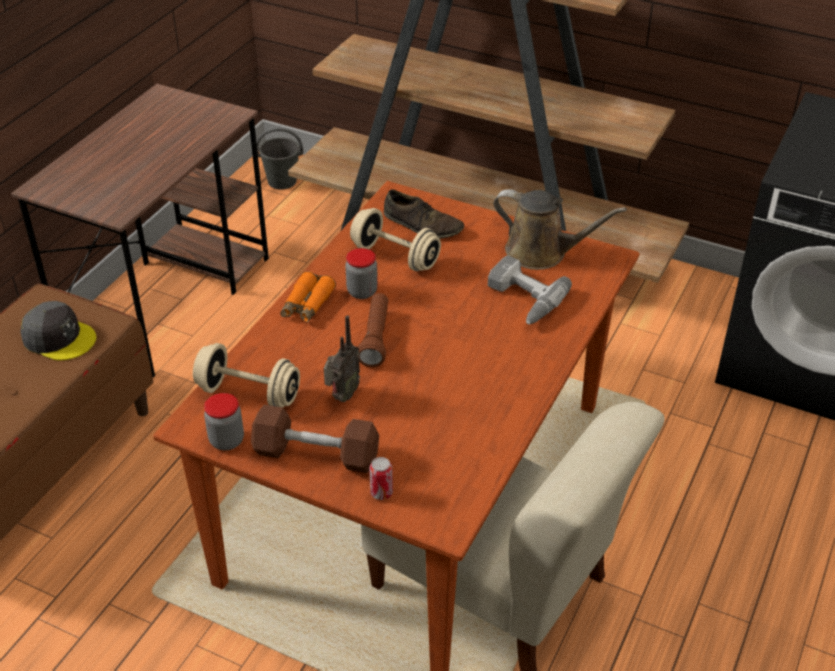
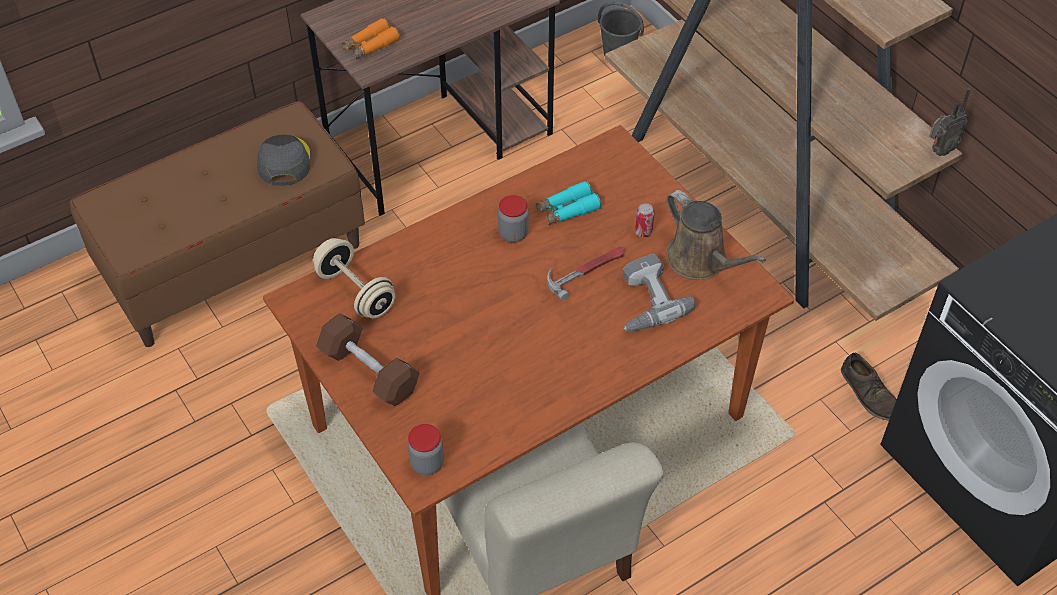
camera: 30 degrees right, 10 degrees up
(59, 338) = (284, 162): grey cap -> grey cap turned 150 degrees counterclockwise
(226, 440) = (311, 327): jar -> jar (427, 463)
(307, 305) = (459, 227): orange binoculars -> orange binoculars (370, 45)
(342, 396) = (425, 328): radio -> radio (939, 151)
(375, 338) = (491, 285): brown flashlight -> none
(381, 493) = (393, 429): can -> can (643, 232)
(395, 256) = (567, 210): beige dumbbell -> turquoise binoculars
(423, 225) = (616, 186): brown shoe -> brown shoe (870, 394)
(452, 295) = (586, 271): none -> hammer

